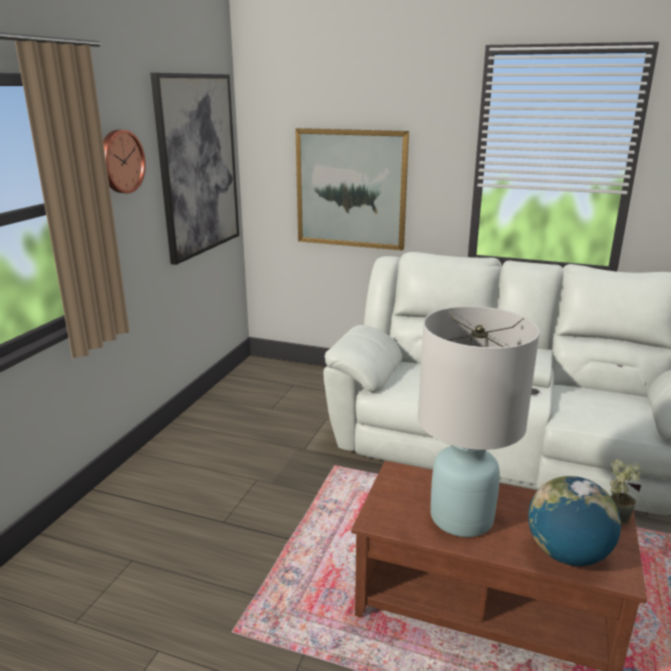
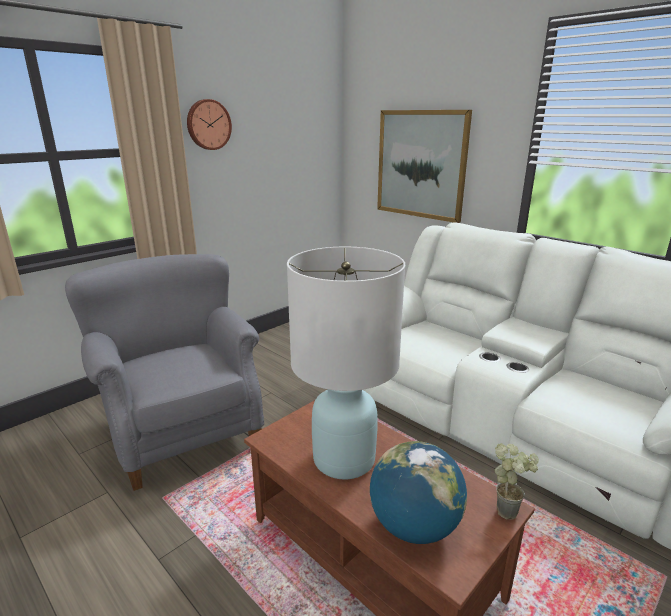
camera: 25 degrees right, 0 degrees up
(187, 550) = (183, 428): none -> grey armchair
(198, 165) = (293, 138): picture -> none

